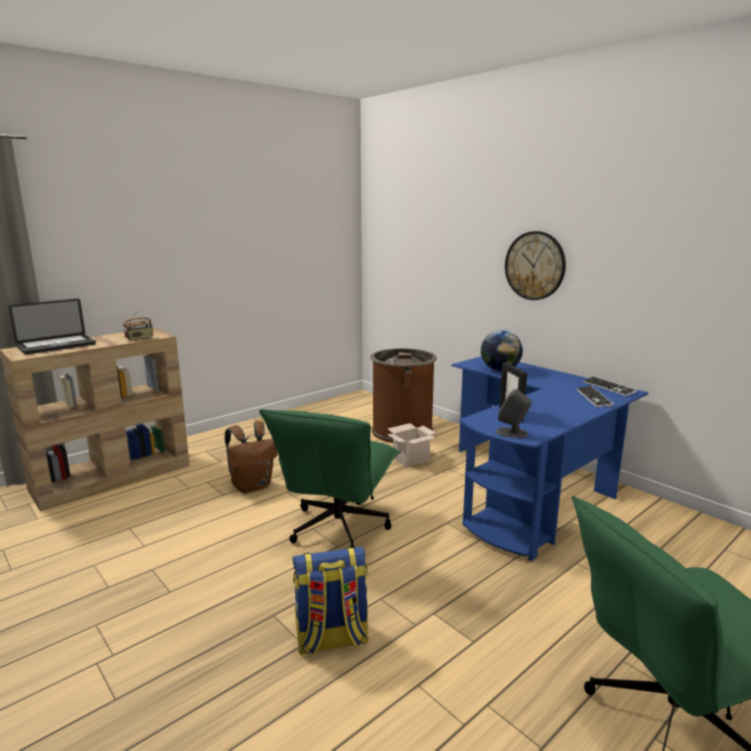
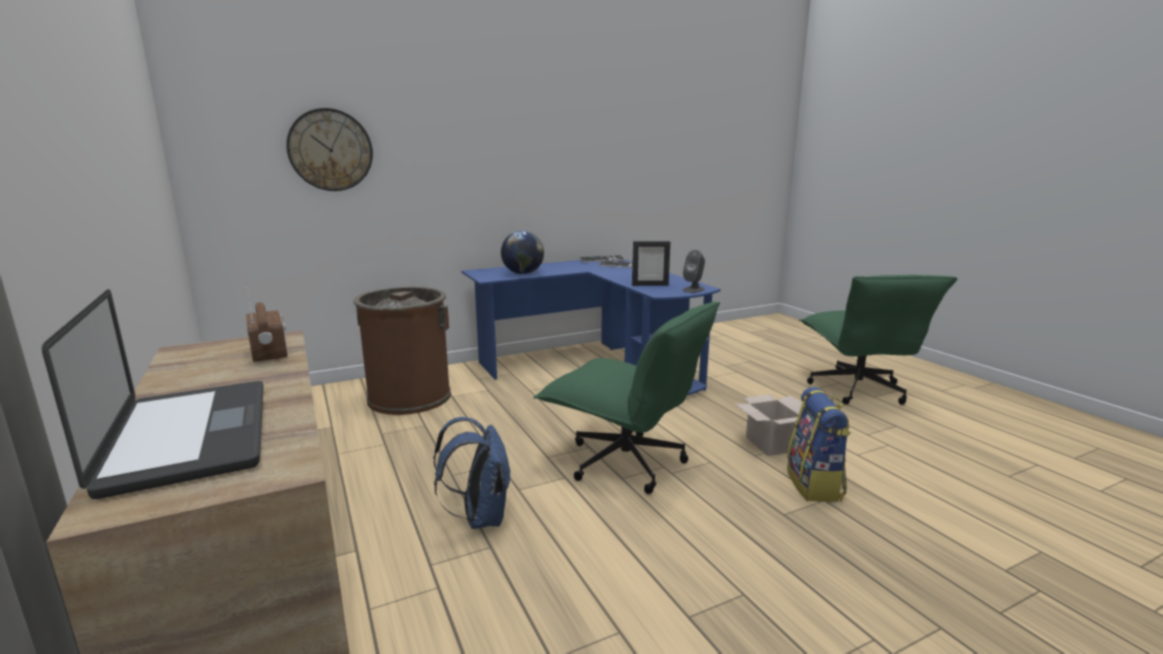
camera: 75 degrees left, 0 degrees up
(252, 486) = (480, 517): brown backpack -> blue backpack
(411, 459) = (491, 403): cardboard box -> cardboard box (769, 444)
(535, 265) = (502, 163): wall clock -> wall clock (330, 150)

